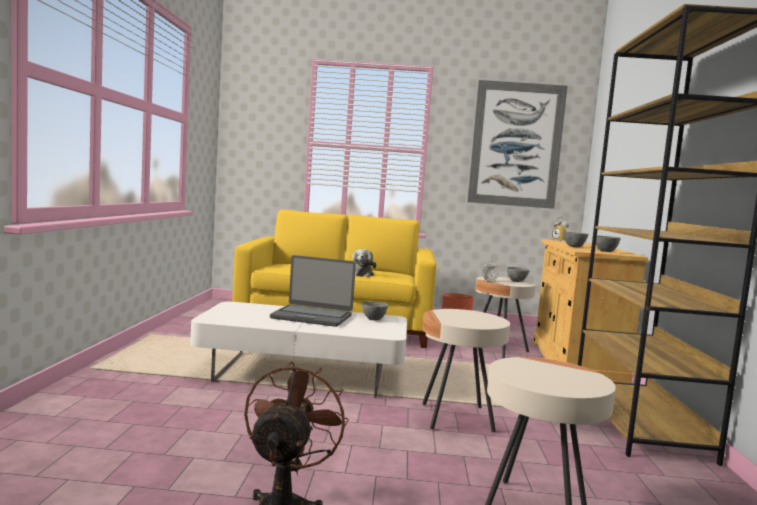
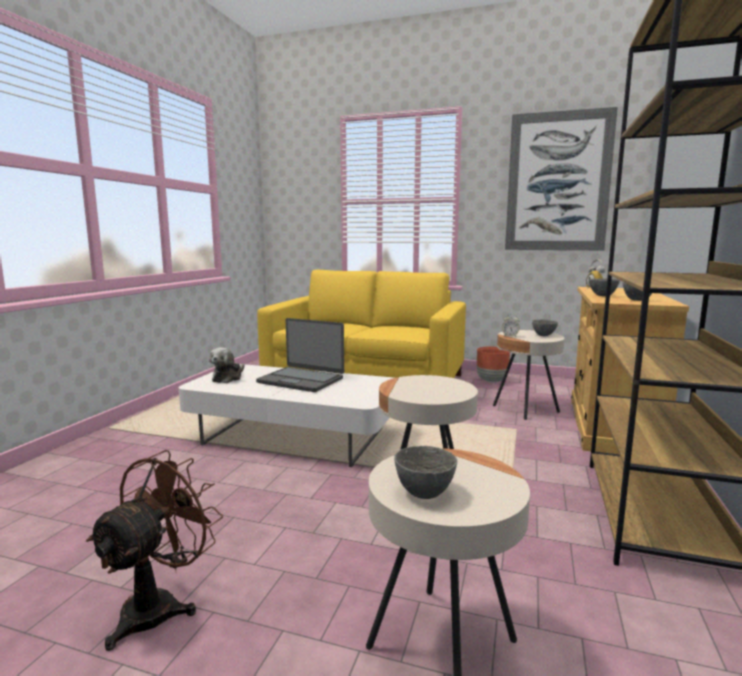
camera: 15 degrees right, 5 degrees up
(361, 274) = (378, 332): plush toy -> plush toy (228, 377)
(373, 319) = (363, 382): grey bowl -> grey bowl (423, 493)

